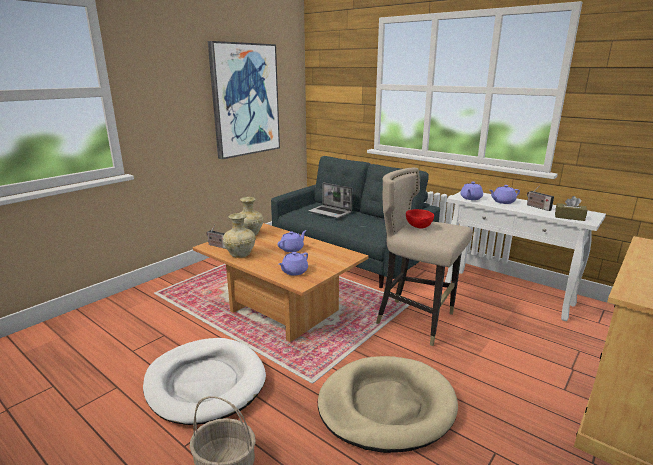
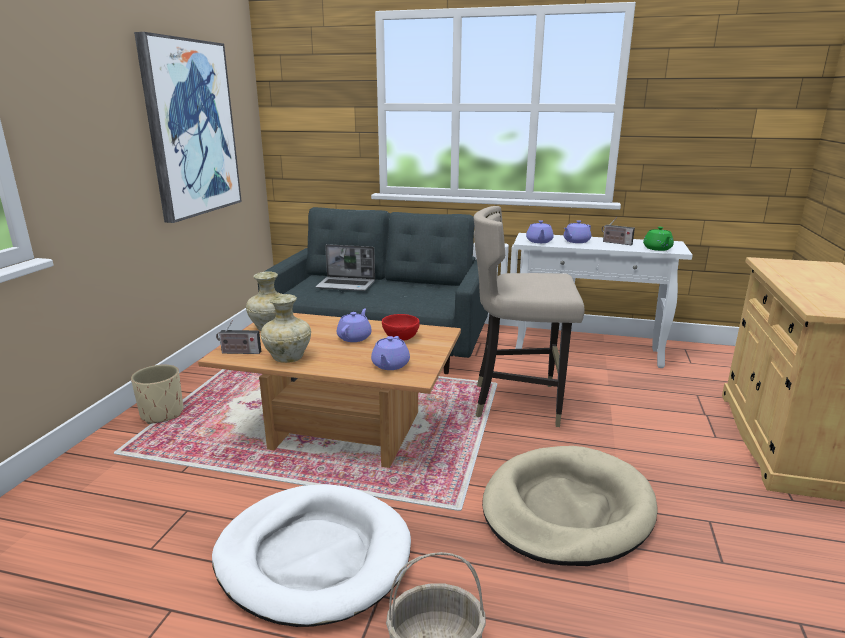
camera: 25 degrees left, 0 degrees up
(193, 276) = (162, 414): none -> beige planter
(418, 227) = (520, 281): red bowl -> red bowl (401, 338)
(569, 217) = (657, 249): brown tissue box -> green teapot

